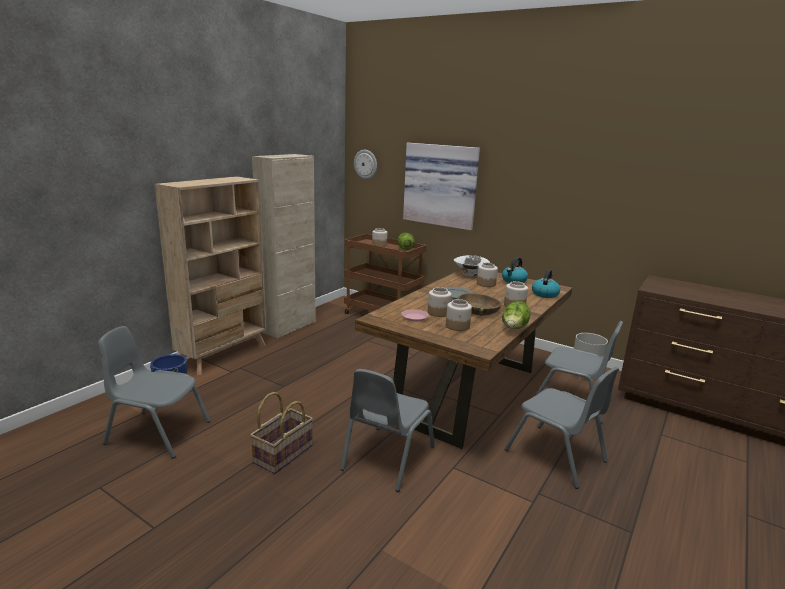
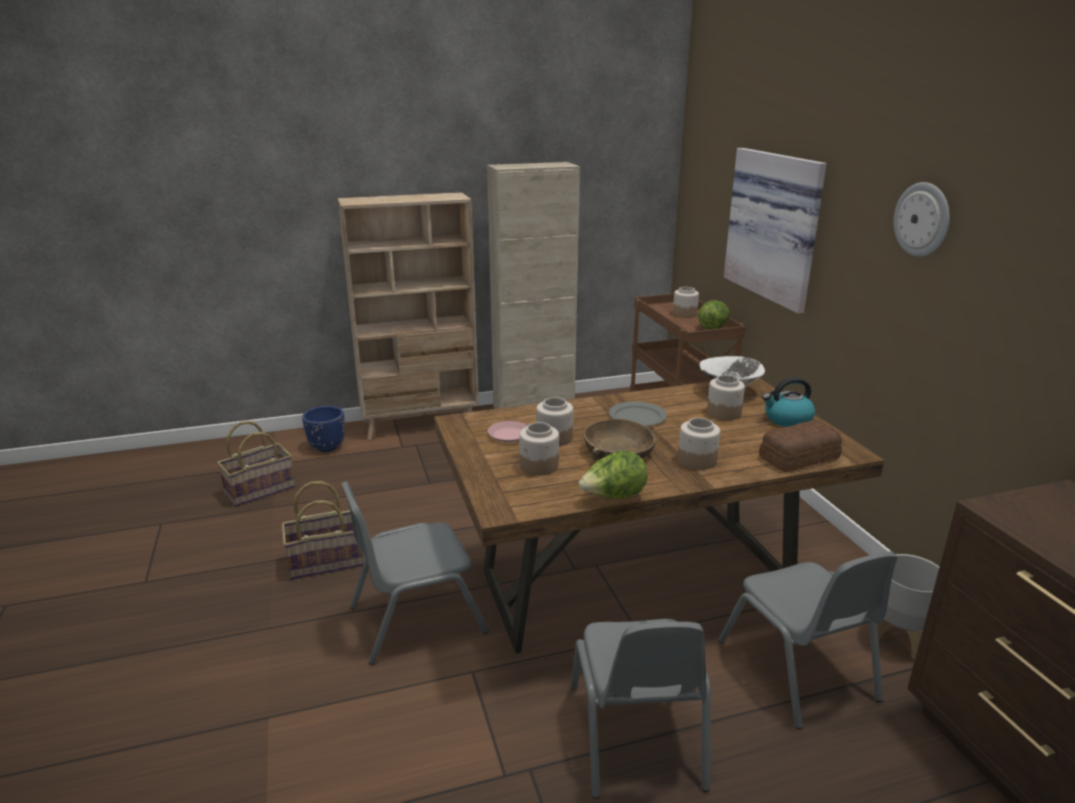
camera: 40 degrees right, 5 degrees up
(158, 433) = (260, 490): grey chair -> basket
(365, 164) = (698, 180): wall clock -> wall clock (922, 219)
(545, 294) = (797, 457): kettle -> bread

